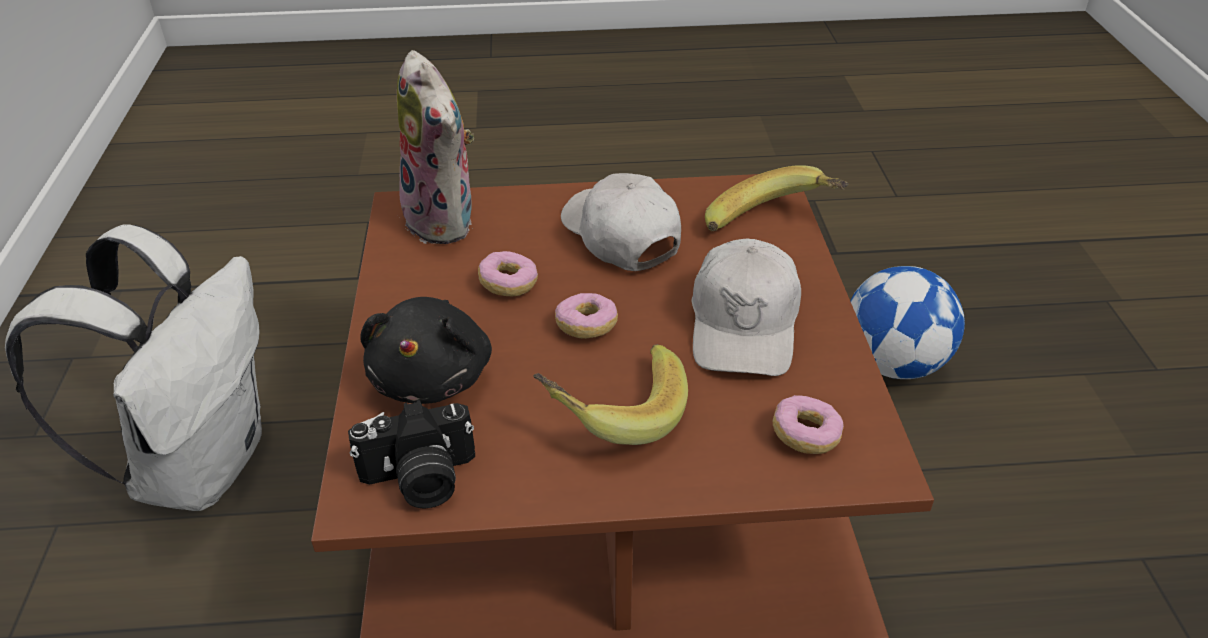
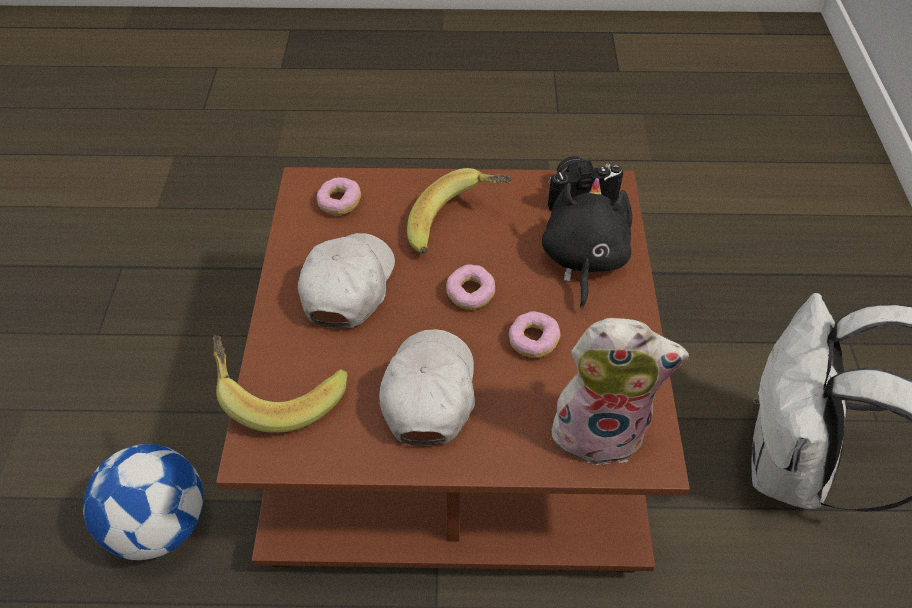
camera: 175 degrees left, 10 degrees up
(446, 221) = (600, 429): plush toy -> plush toy turned 120 degrees clockwise
(620, 236) = (428, 393): white cap -> white cap turned 150 degrees counterclockwise

